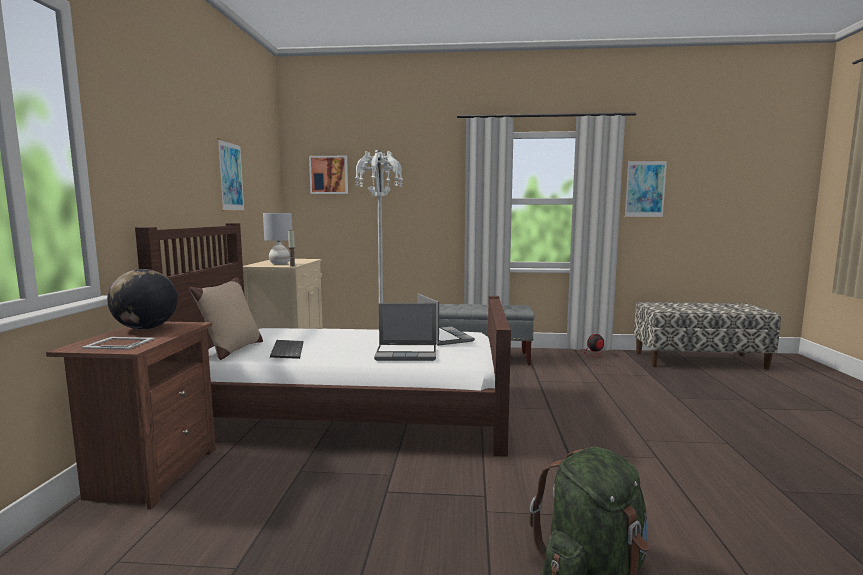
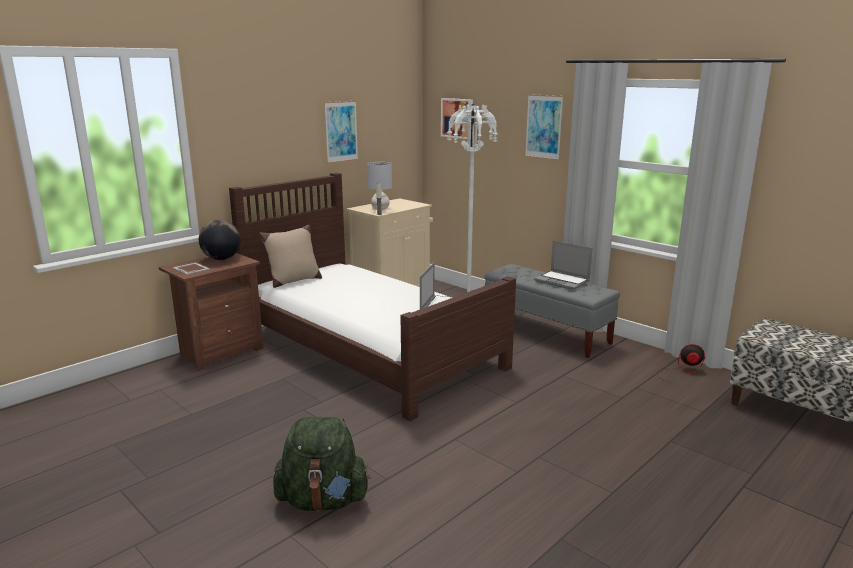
camera: 40 degrees right, 10 degrees up
(286, 350) = (320, 290): keyboard -> none
(407, 354) = (384, 315): laptop -> laptop (563, 281)
(645, 189) = (799, 166): picture -> picture (543, 127)

